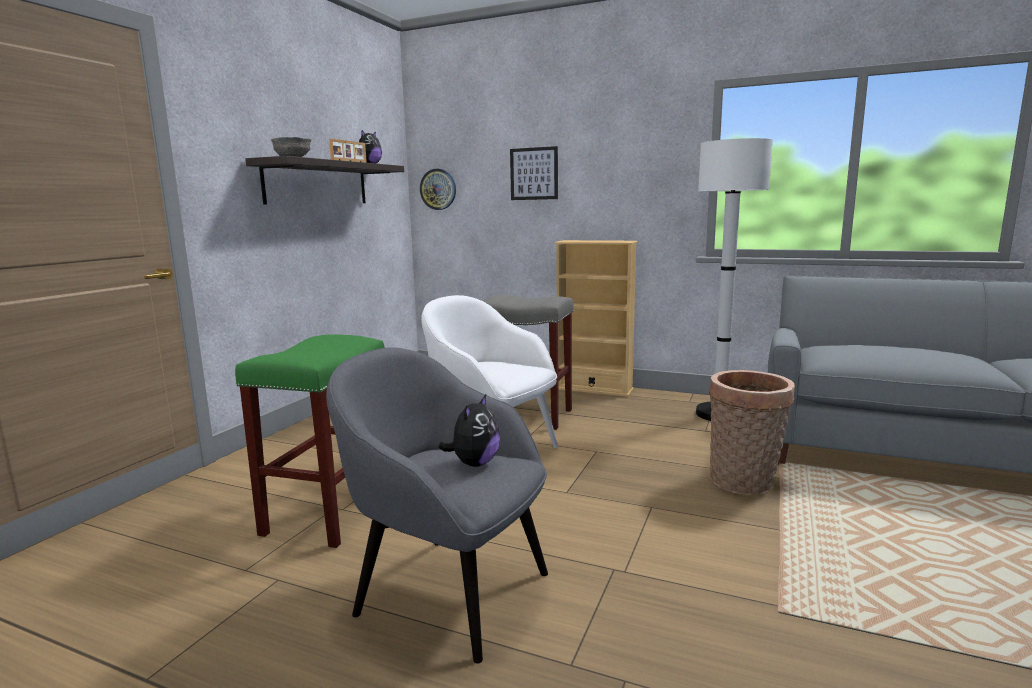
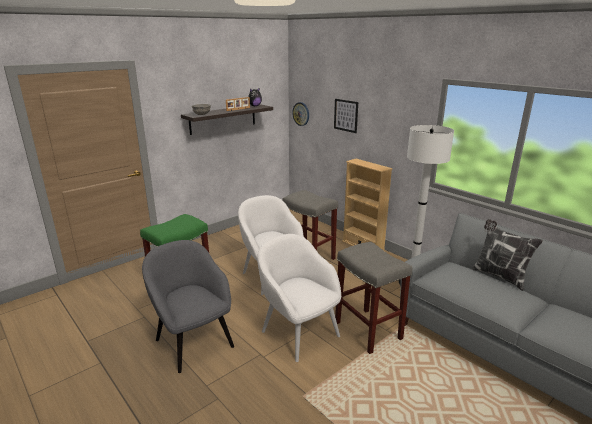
camera: 25 degrees right, 10 degrees up
(474, 463) = (197, 298): plush toy -> none
(640, 516) = (299, 332): none -> white armchair
(744, 483) = (369, 331): basket -> grey stool
(898, 344) = (499, 276): none -> pillow

